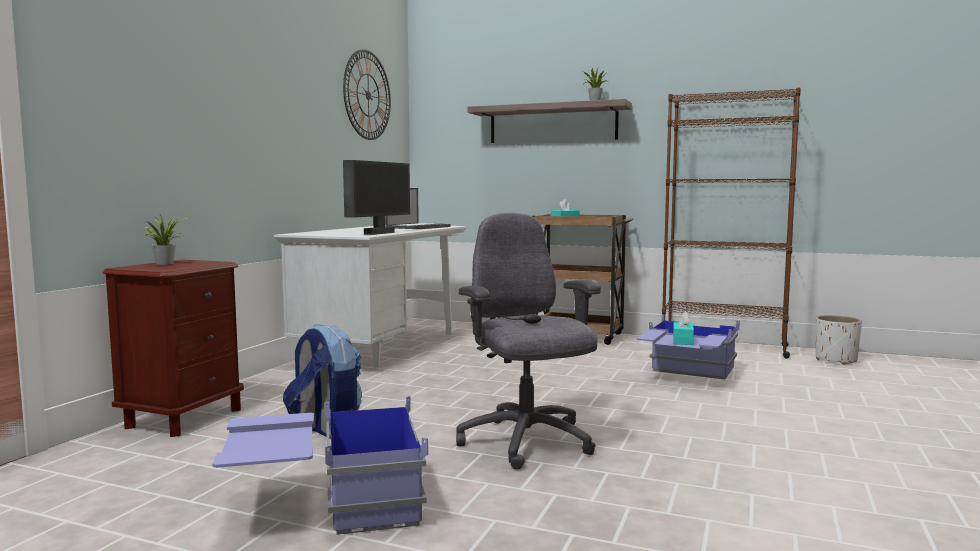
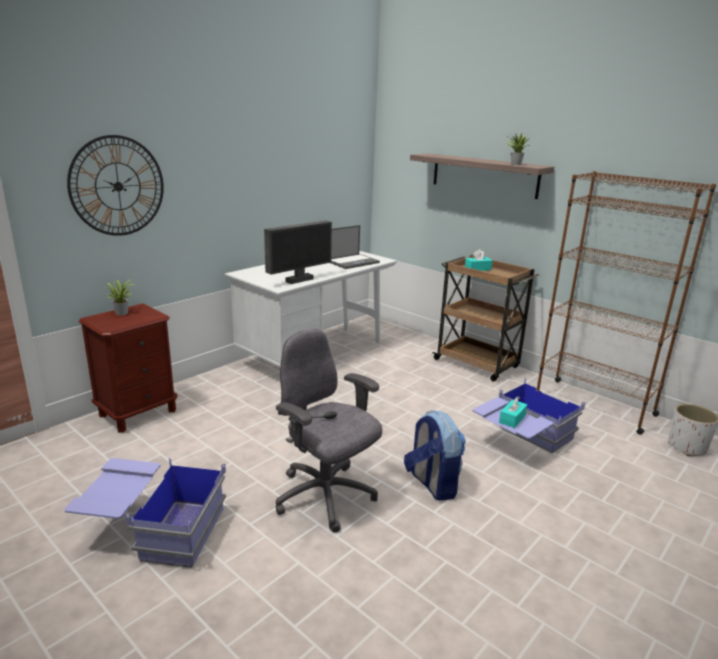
camera: 20 degrees right, 15 degrees up
(325, 429) = (209, 446): backpack -> backpack (432, 484)
(367, 95) = (326, 142): wall clock -> wall clock (118, 186)
(526, 443) = (325, 497): grey office chair -> grey office chair turned 45 degrees counterclockwise

